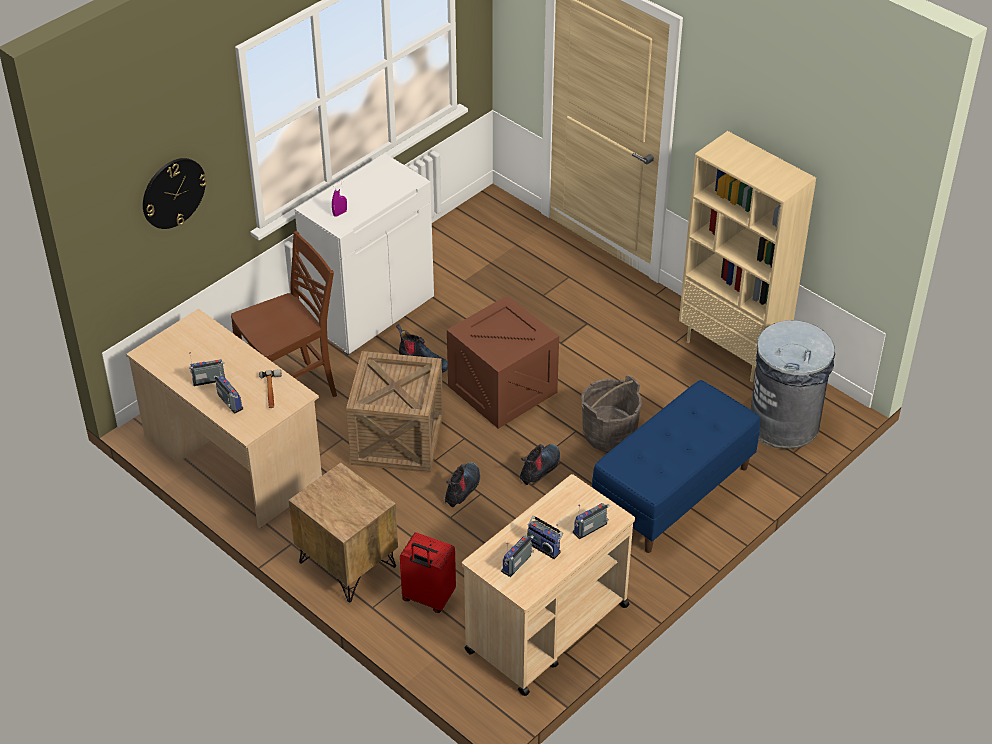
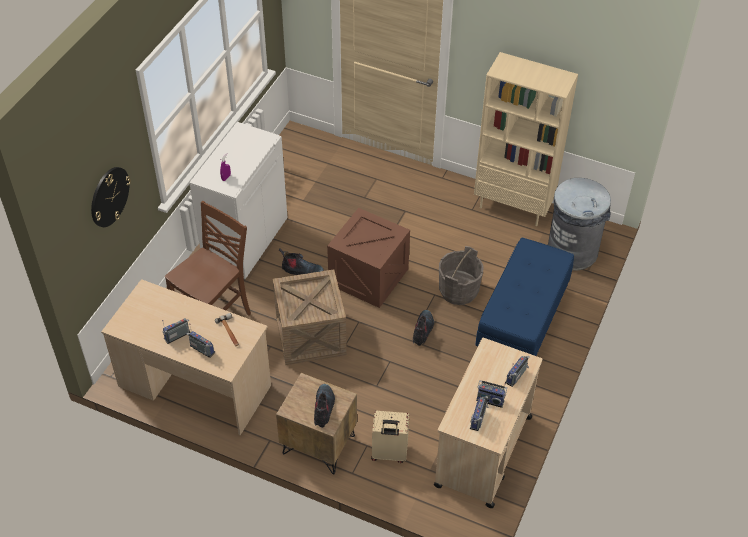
camera: 20 degrees left, 5 degrees up
(427, 598) = (389, 453): red suitcase -> beige suitcase
(462, 489) = (375, 361): boot -> boot (323, 408)

